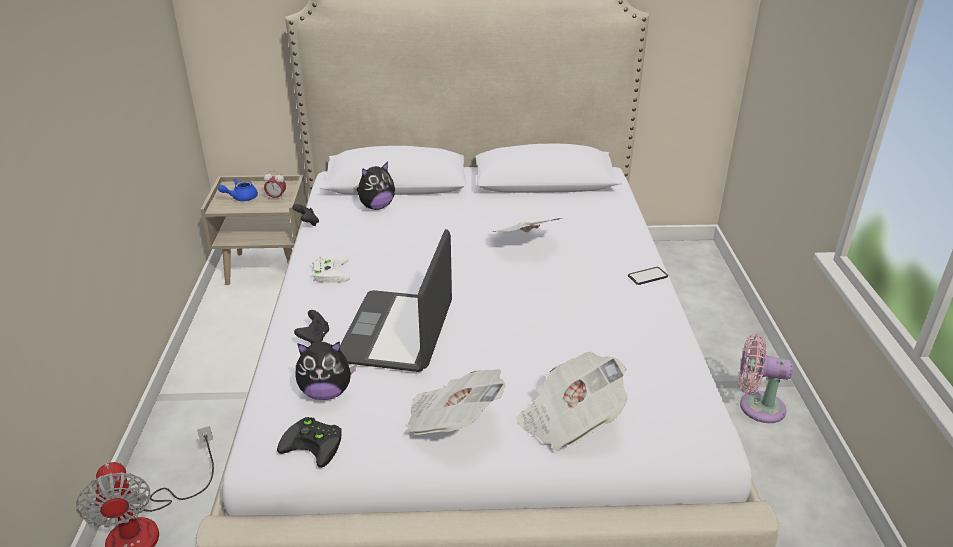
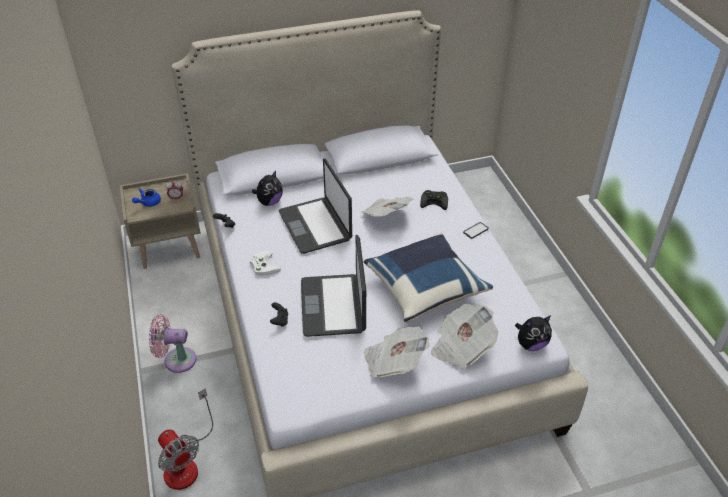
camera: 15 degrees left, 10 degrees up
(315, 443) = (318, 395): black game controller -> black game controller (435, 201)
(326, 392) = (308, 359): plush toy -> plush toy (531, 344)
(423, 239) = (316, 226): none -> laptop
(543, 334) = (424, 288): none -> blue pillow
(756, 406) = (547, 295): pink fan -> pink fan (176, 360)

